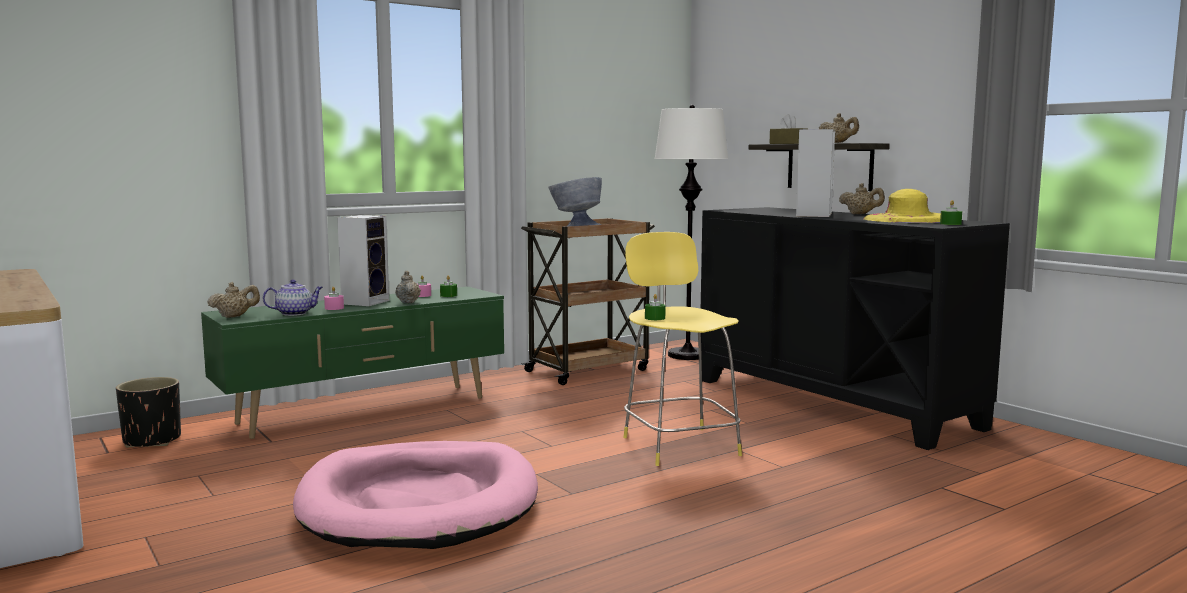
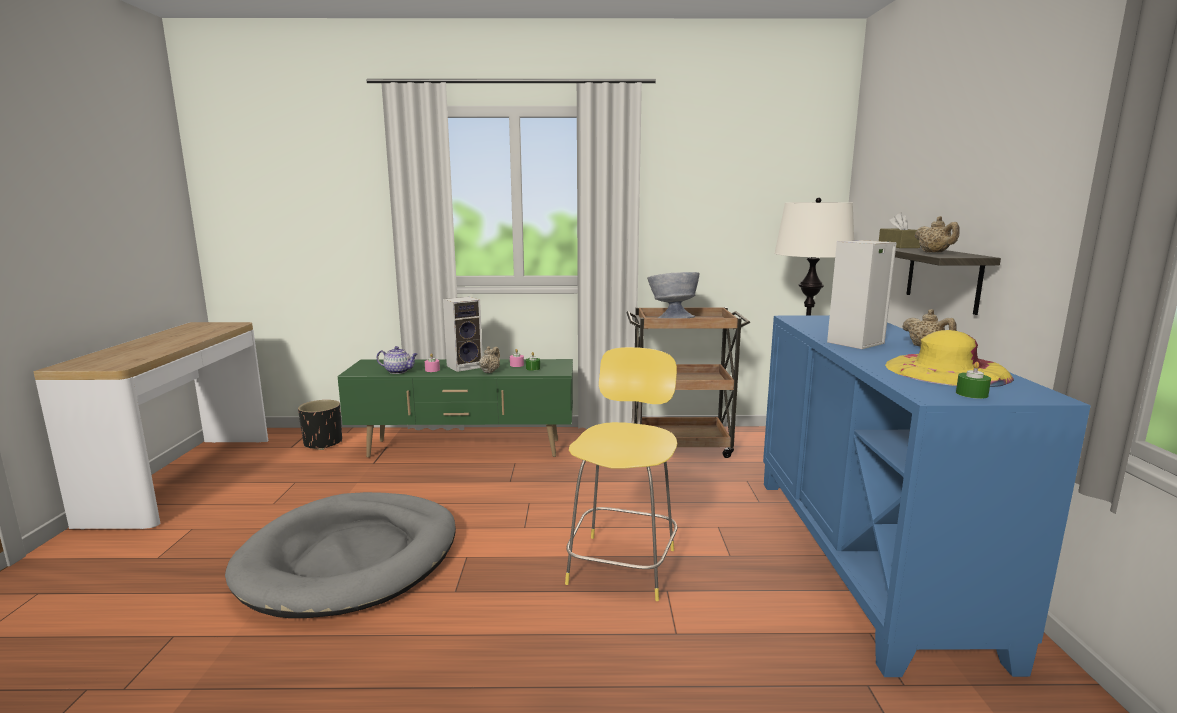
camera: 35 degrees right, 5 degrees up
(234, 316) = (362, 368): beige teapot -> none
(419, 503) = (351, 558): pink dog bed -> grey dog bed
(655, 318) = (595, 438): green candle -> none
(833, 403) = (865, 557): black cabinet -> blue cabinet

